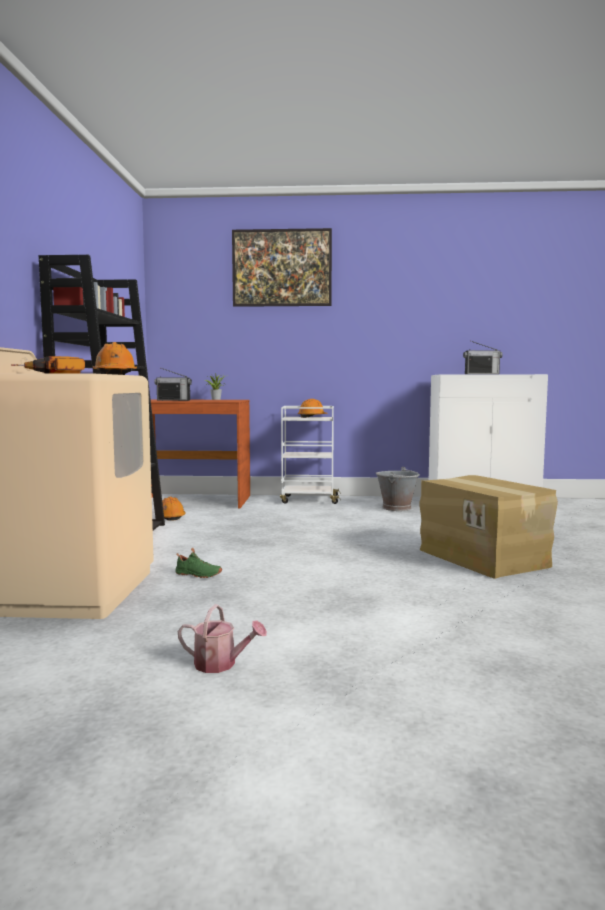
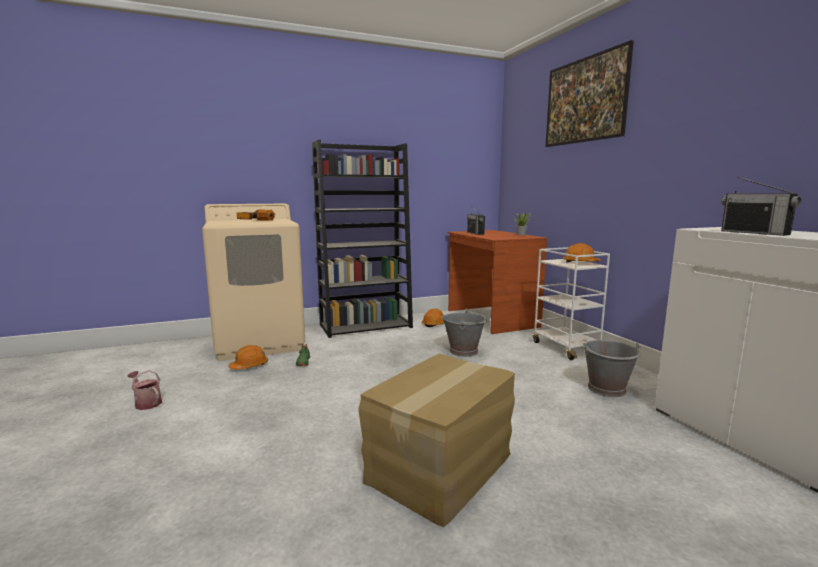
camera: 65 degrees right, 5 degrees up
(115, 374) = (276, 221): orange hard hat -> orange hard hat (249, 366)
(221, 664) = (146, 403): watering can -> watering can turned 135 degrees clockwise
(270, 521) = (463, 351): none -> grey bucket

